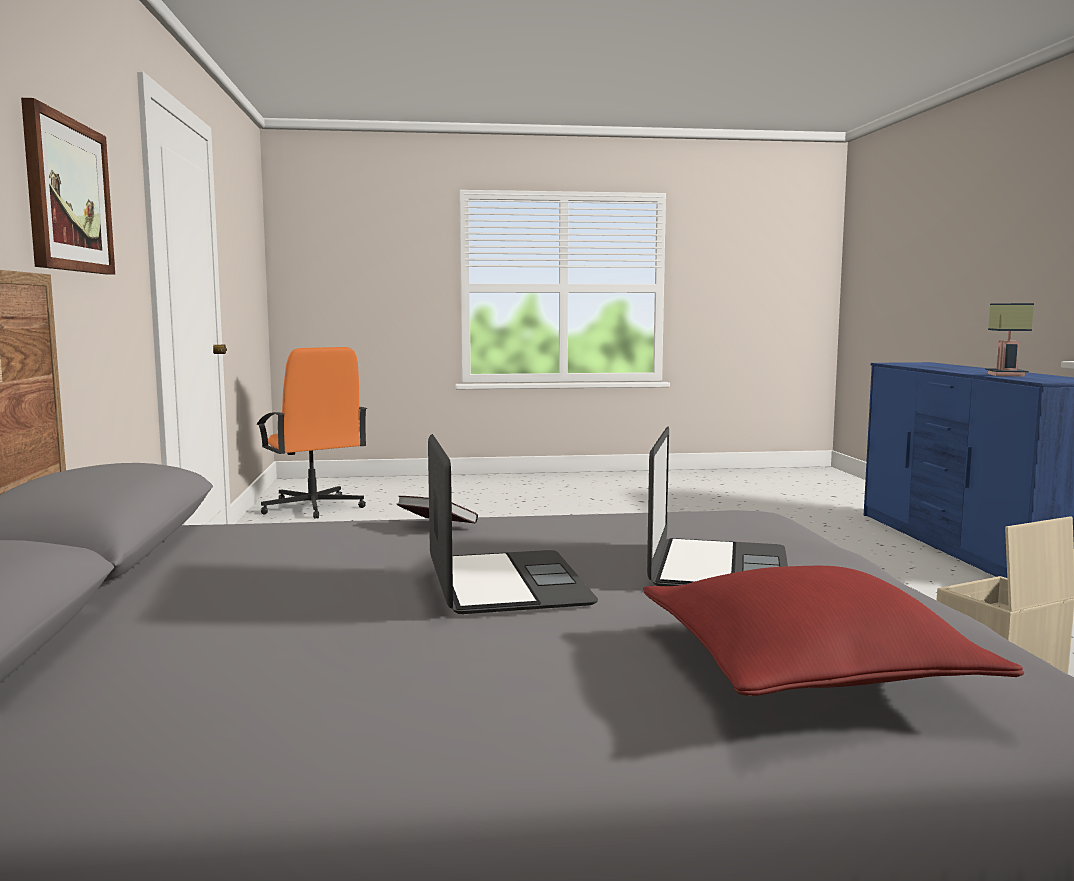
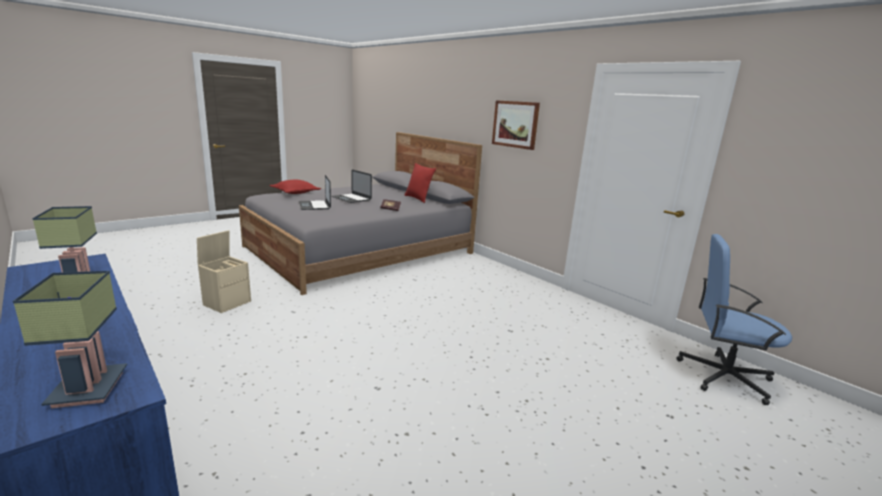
camera: 145 degrees right, 10 degrees up
(180, 563) = (418, 198): none -> red pillow
(313, 508) = (723, 376): orange office chair -> blue office chair
(910, 363) = (91, 390): none -> table lamp

